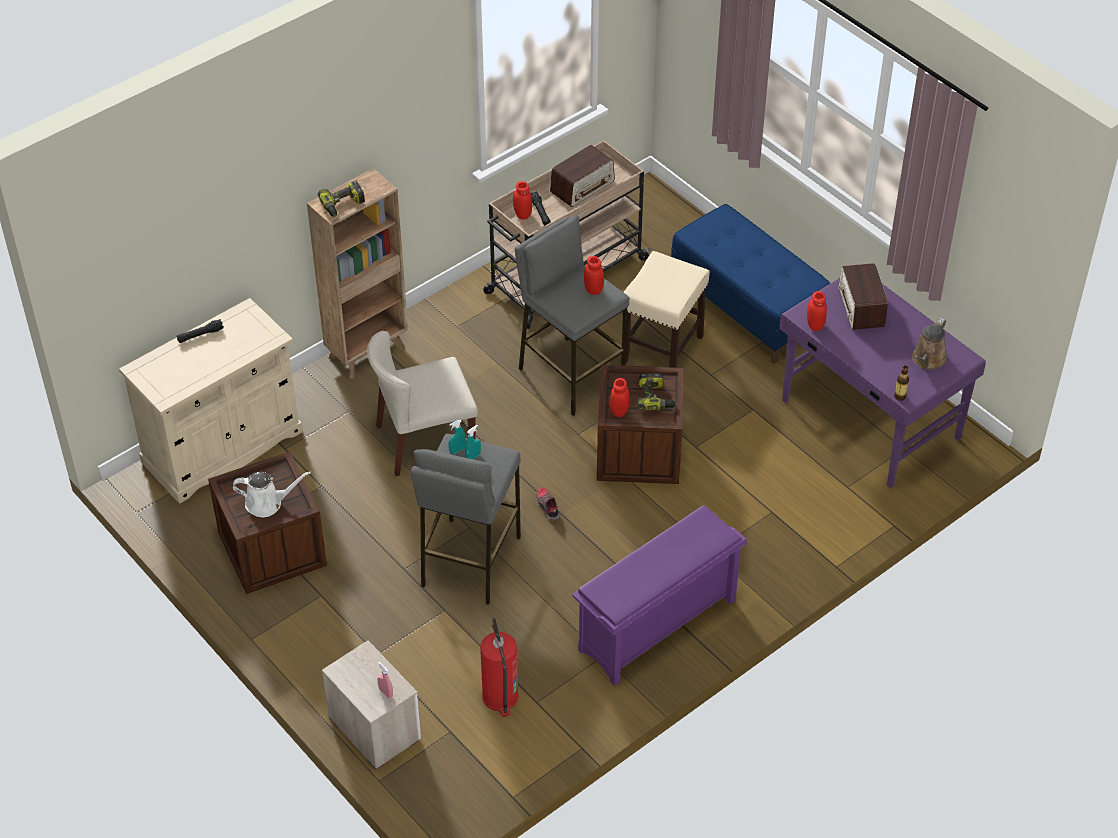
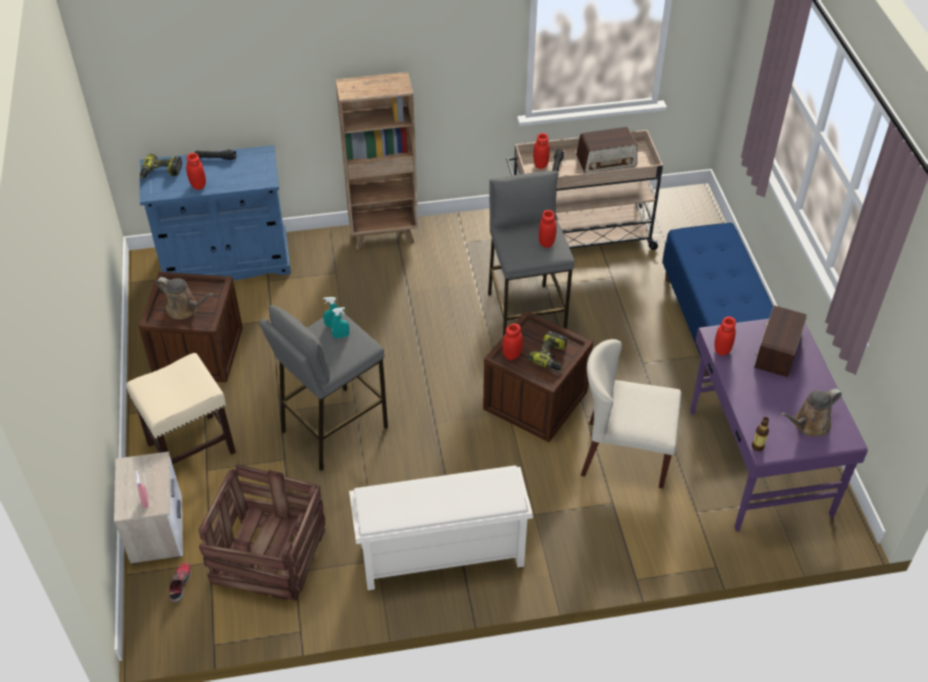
camera: 30 degrees right, 0 degrees up
(207, 370) = (198, 185): none -> red jar
(223, 447) = (226, 261): beige cabinet -> blue cabinet
(267, 503) = (185, 309): white watering can -> brown watering can
(343, 205) = (360, 90): power drill -> power drill (161, 172)
(424, 441) = (373, 319): beige chair -> beige chair (624, 454)
(500, 697) = (270, 553): fire extinguisher -> crate
(547, 506) = (427, 412): shoe -> shoe (180, 584)
(656, 627) = (440, 556): purple shoe rack -> white shoe rack
(662, 349) = (616, 326): beige stool -> beige stool (190, 448)

